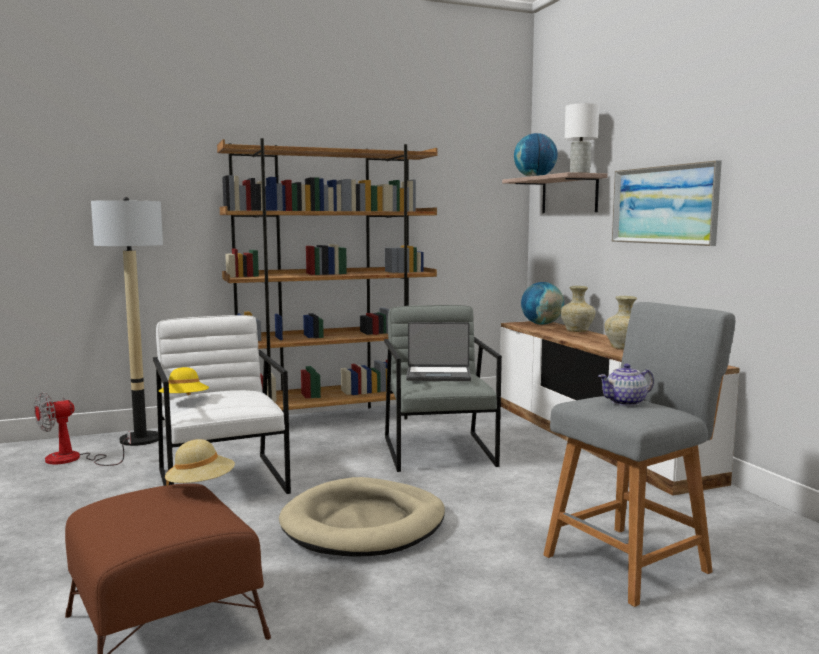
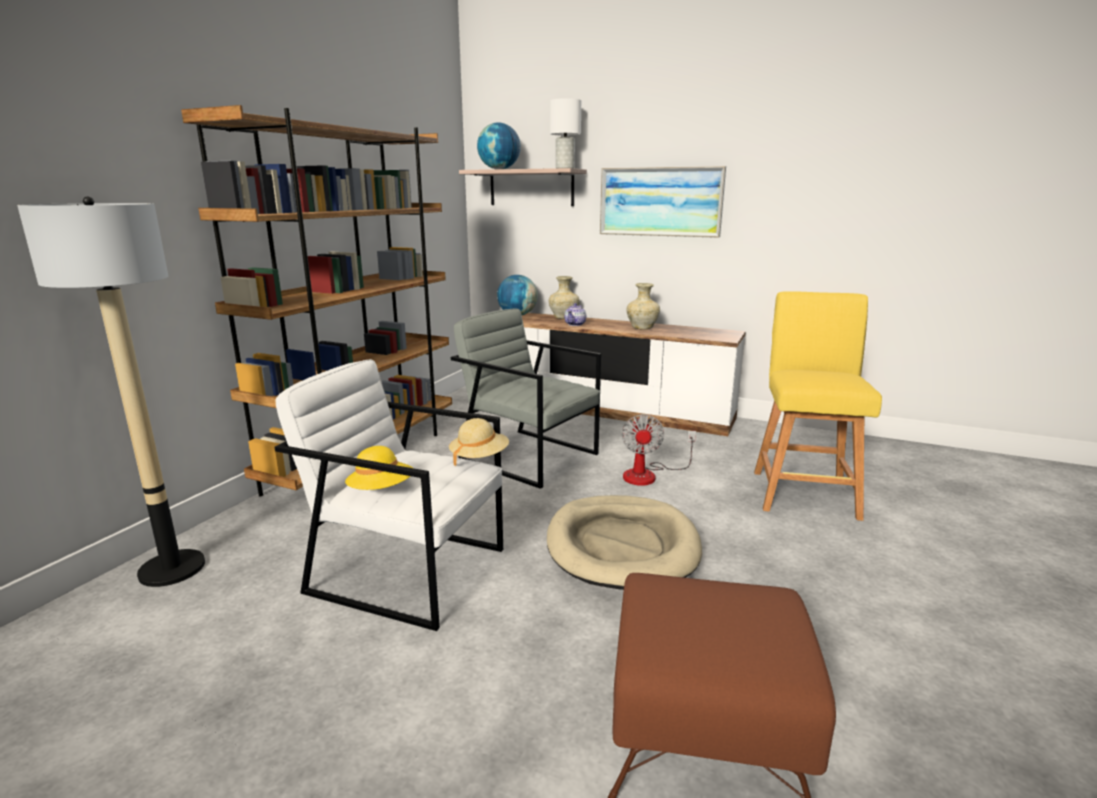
camera: 45 degrees left, 10 degrees up
(73, 459) = (128, 640): fan -> fan (648, 475)
(201, 486) = (668, 573): beige hat -> beige hat (479, 457)
(438, 375) = (534, 383): laptop -> none
(626, 402) = (823, 374): teapot -> teapot (575, 324)
(631, 561) = (803, 491): grey stool -> yellow stool

